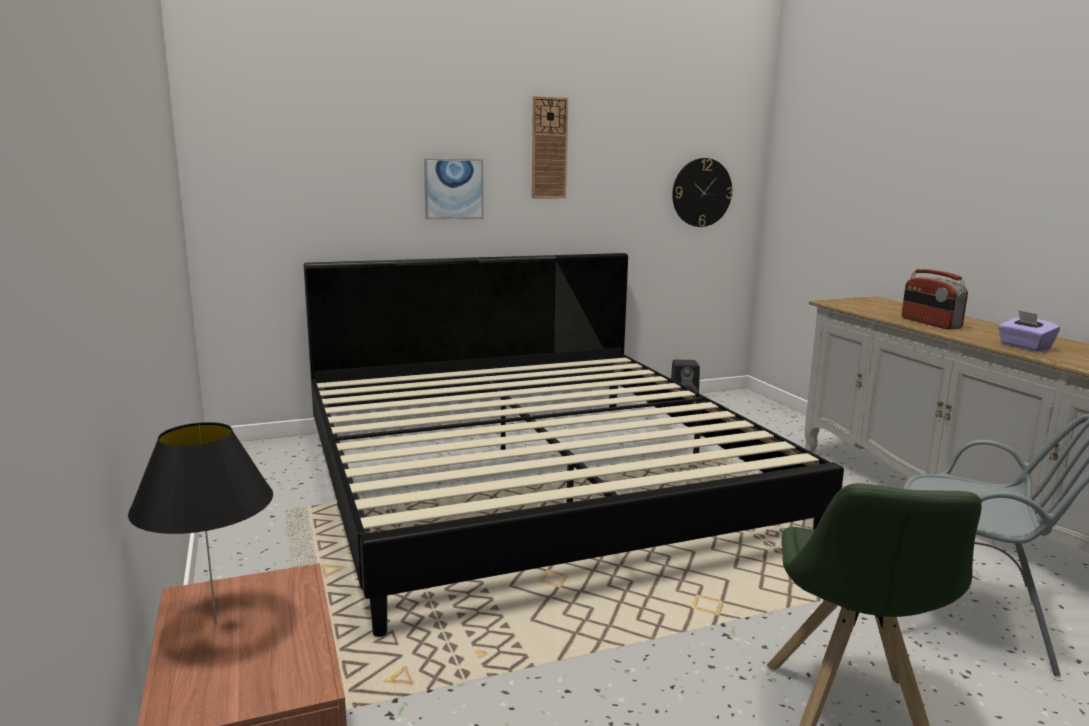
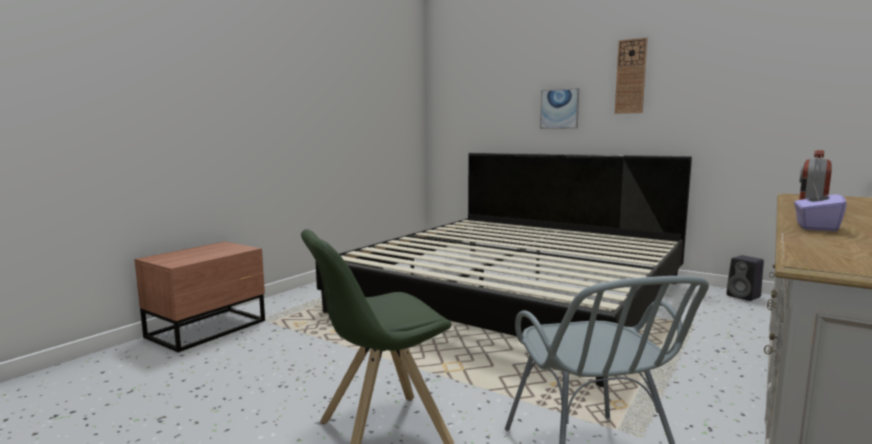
camera: 55 degrees right, 5 degrees down
(215, 624) = (205, 249): black table lamp -> none
(701, 192) = (788, 104): wall clock -> none

